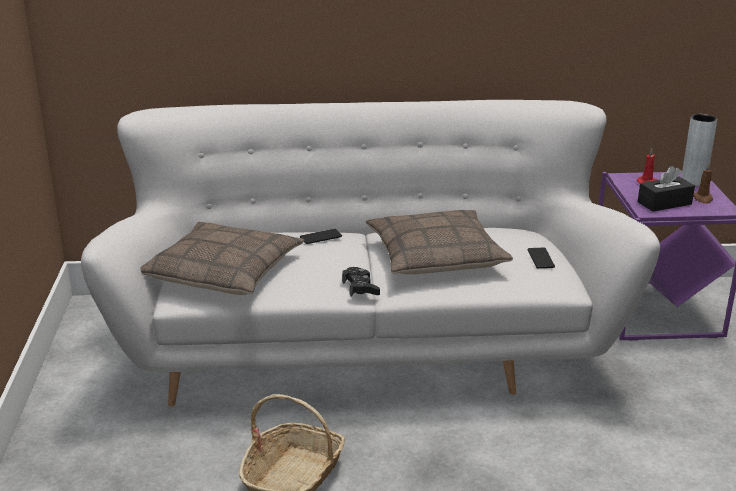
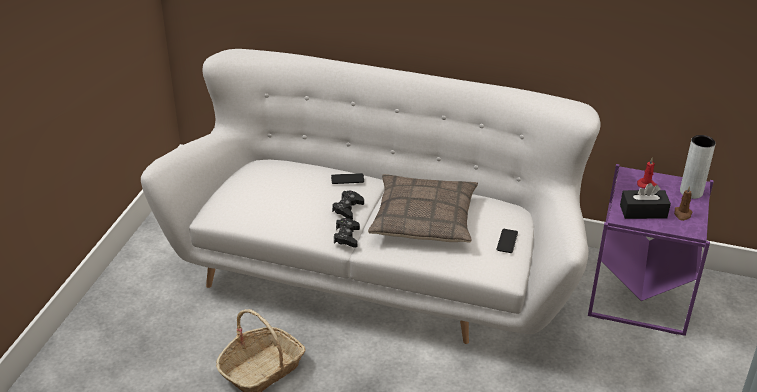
camera: 20 degrees right, 10 degrees up
(224, 272) = (256, 198): pillow -> none
(342, 262) = (348, 208): none -> black game controller

